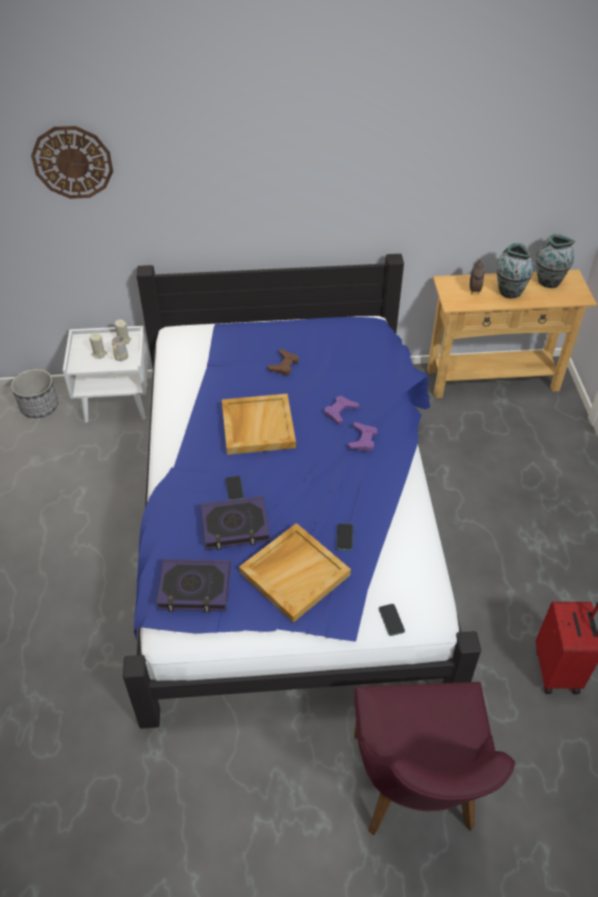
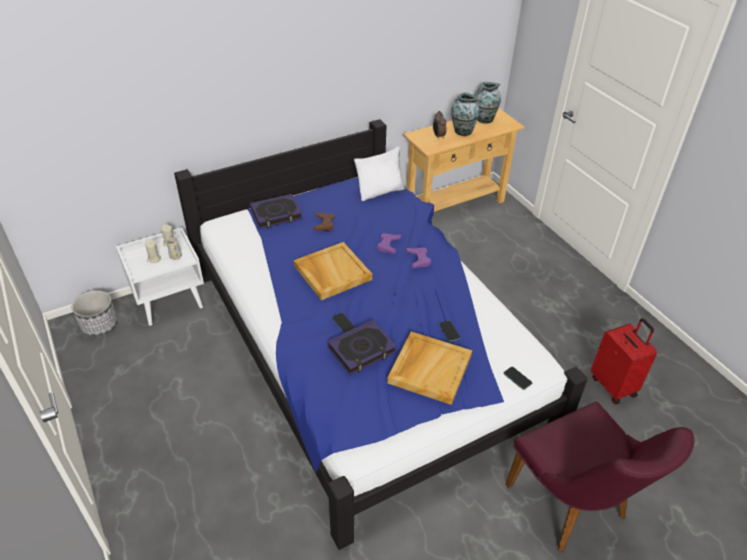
camera: 25 degrees left, 5 degrees down
(72, 162) = (109, 87): wall clock -> none
(194, 589) = (359, 407): book -> book (276, 214)
(372, 342) = (380, 191): none -> white pillow

